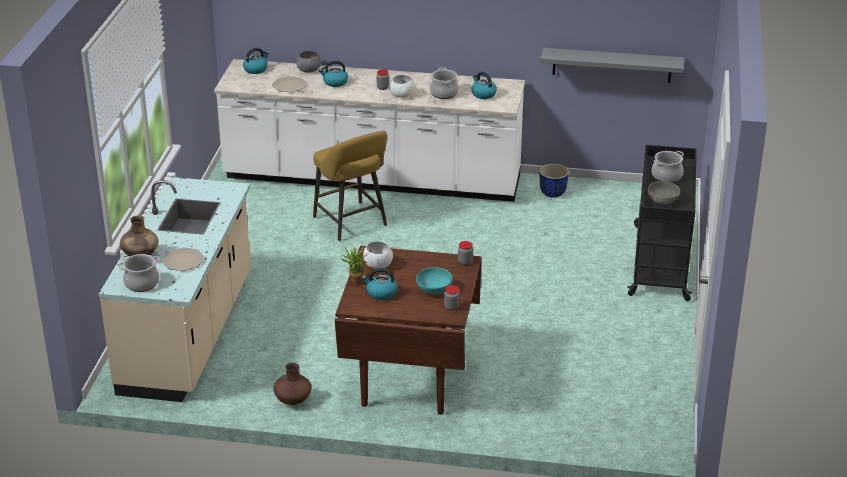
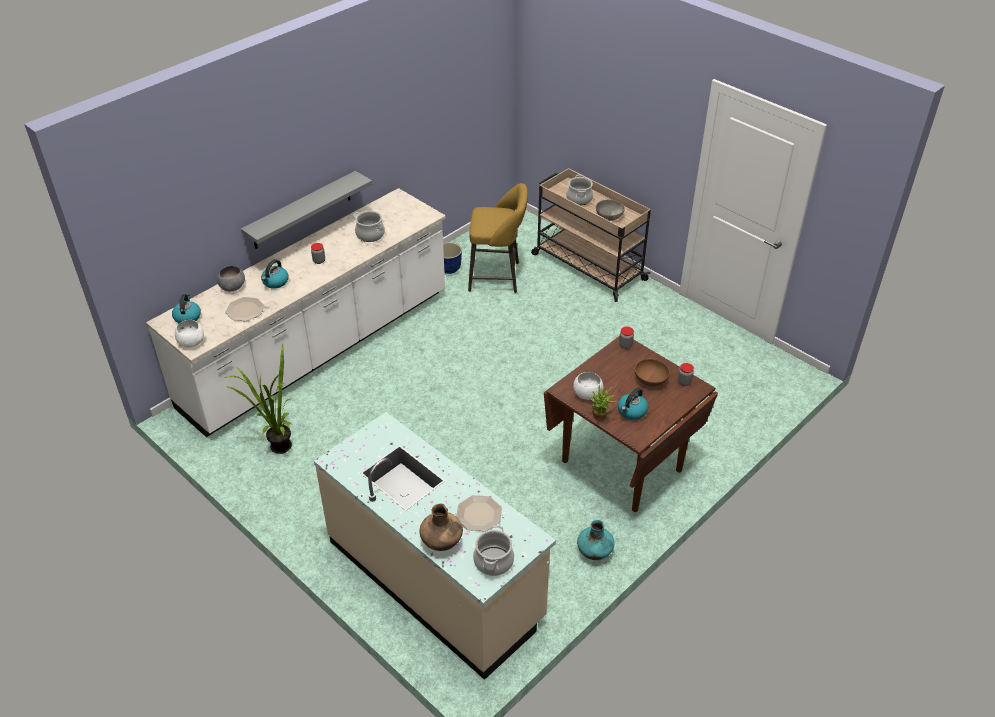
camera: 55 degrees left, 10 degrees up
(248, 209) = (276, 447): none -> potted plant
(292, 401) = (594, 552): brown vase -> turquoise vase
(352, 223) = (372, 393): yellow stool -> yellow stool (498, 277)
(401, 95) = (345, 257): white bowl -> white bowl (191, 342)
(433, 289) = (650, 380): turquoise bowl -> brown bowl
(483, 94) = (396, 217): kettle -> none
(612, 65) = (454, 138): grey shelf -> grey shelf (302, 210)
(660, 261) = (587, 266): black cart -> beige cart

